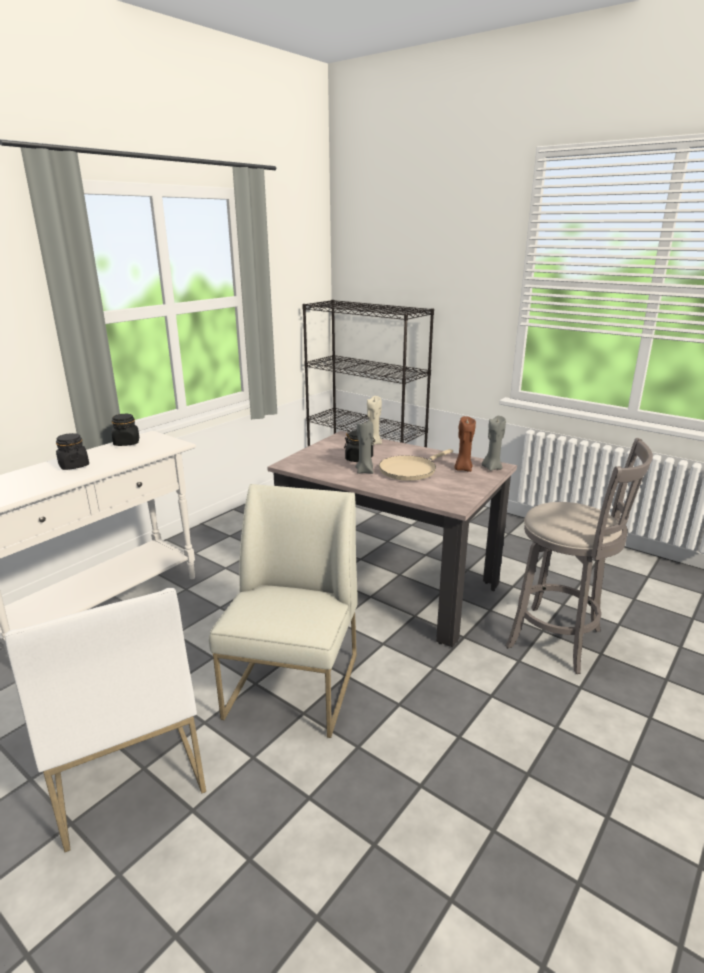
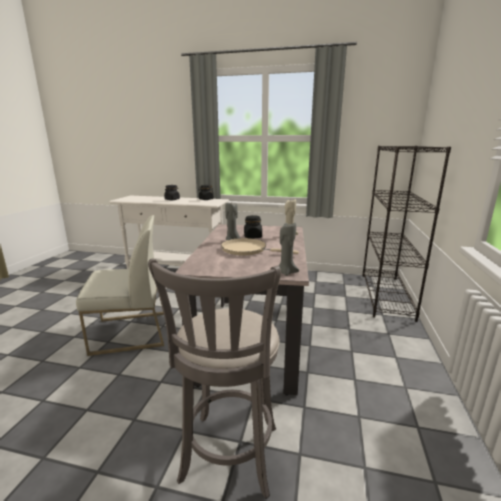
camera: 65 degrees right, 5 degrees down
(123, 766) = (71, 309): white chair -> none
(463, 469) = (270, 263): brown candle -> none

